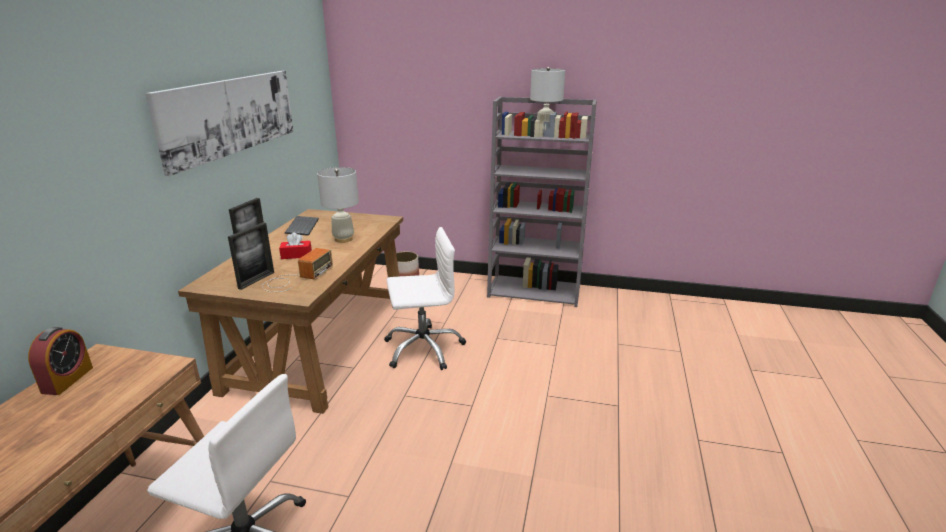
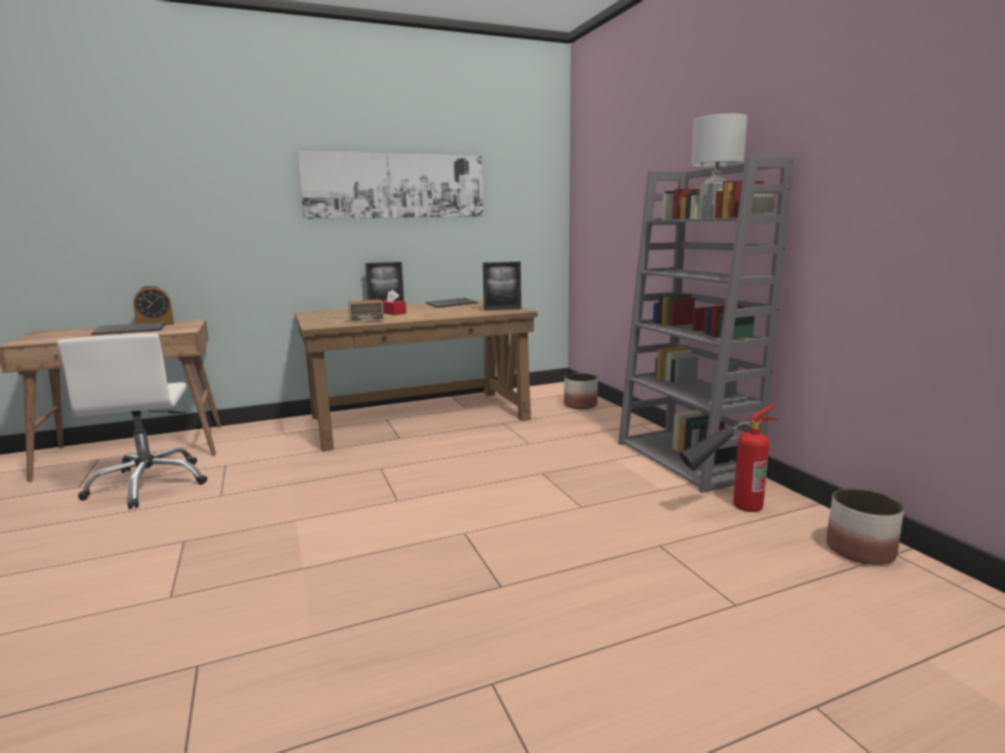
camera: 55 degrees right, 10 degrees down
(76, 401) = (131, 330): none -> keyboard
(256, 280) = (332, 316): picture frame -> picture frame (502, 309)
(343, 239) = (447, 312): white table lamp -> none
(423, 348) = (468, 450): white office chair -> none
(599, 310) = (724, 509): none -> fire extinguisher
(662, 303) = (860, 550): none -> planter

